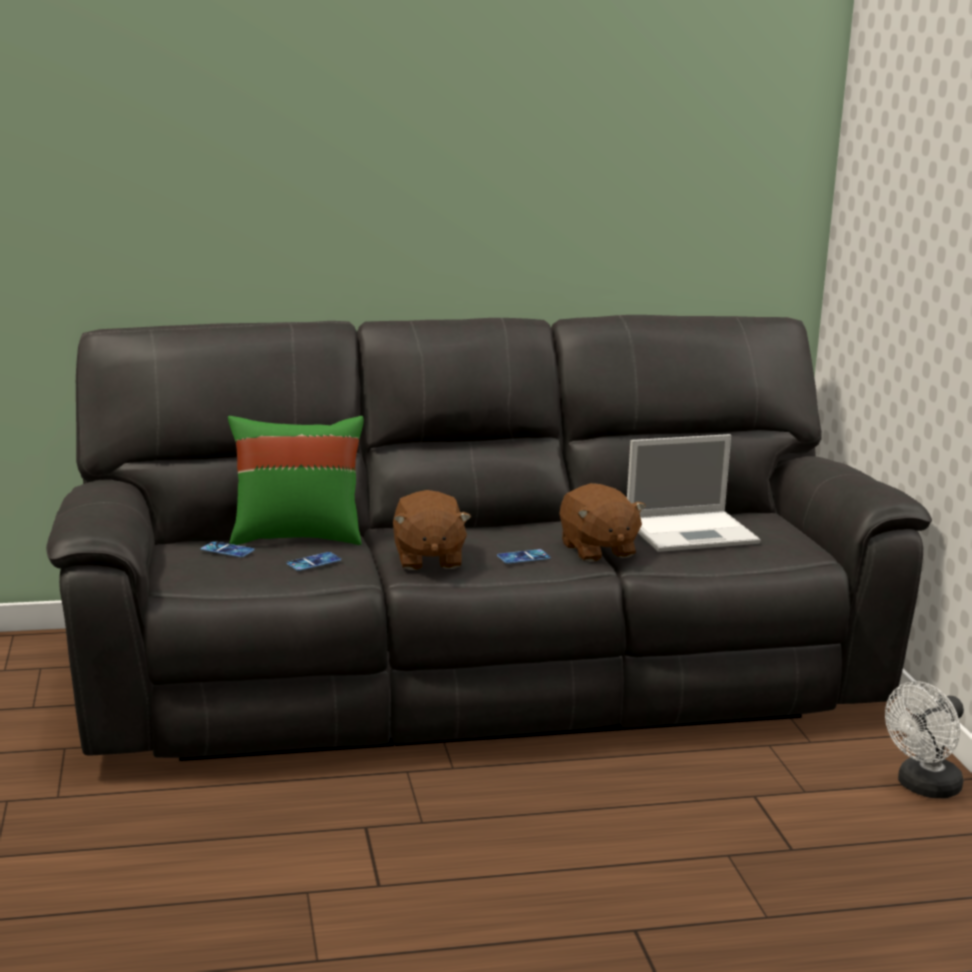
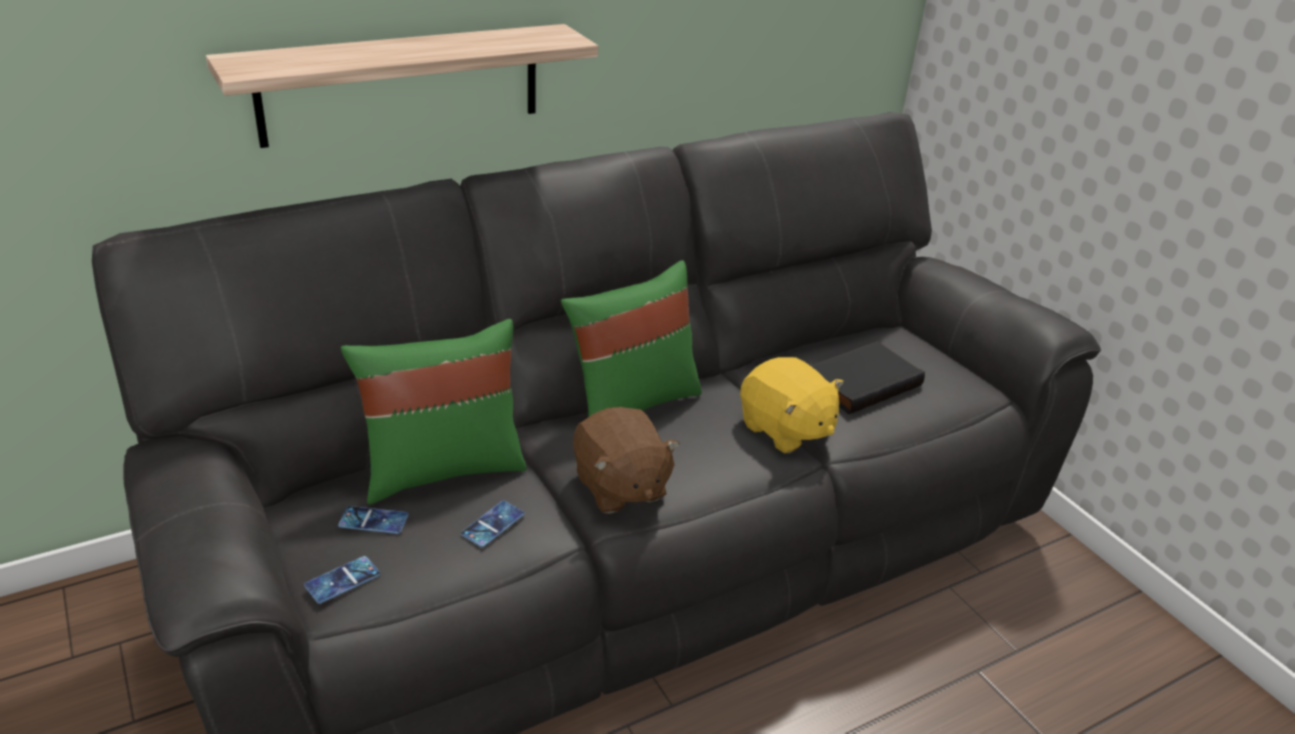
camera: 20 degrees left, 15 degrees up
(324, 250) = (402, 84): none -> shelf
(476, 525) = (631, 403): none -> green pillow
(523, 557) = (722, 462): phone -> phone (342, 580)
(597, 550) = (785, 430): brown plush toy -> yellow plush toy
(693, 532) = (861, 381): laptop -> black book
(923, 788) = (1109, 617): white fan -> none

